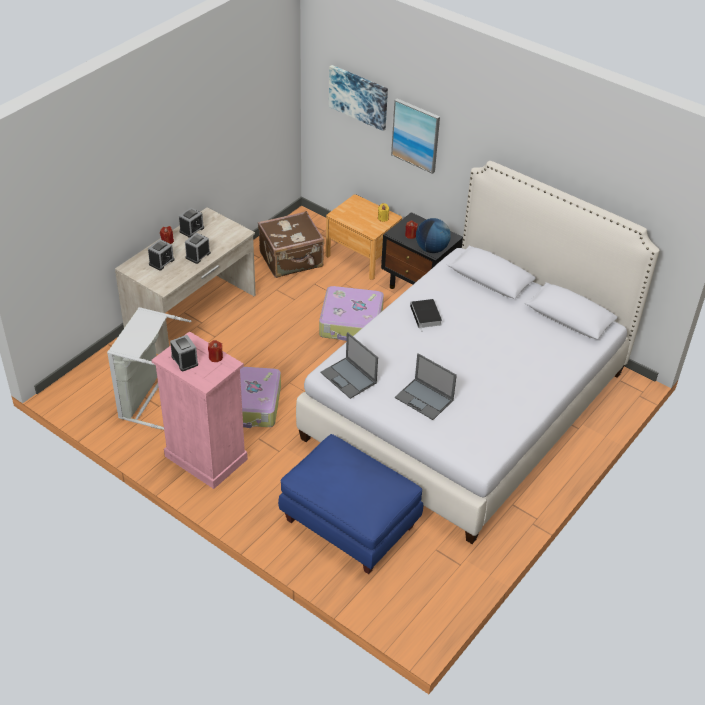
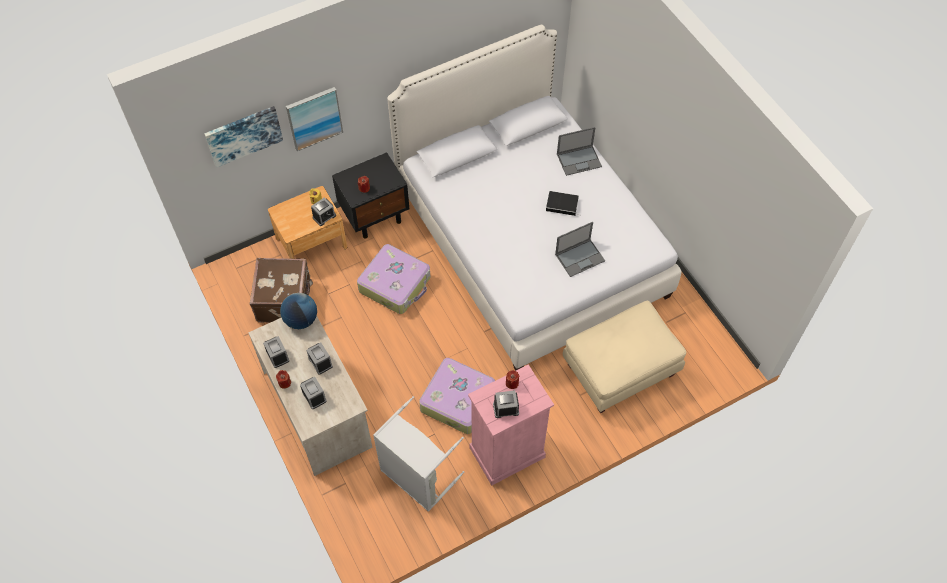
camera: 65 degrees left, 15 degrees up
(349, 378) = (535, 300): laptop -> laptop (579, 160)
(350, 523) = (620, 369): blue ottoman -> beige ottoman
(369, 228) = (324, 216): none -> alarm clock
(426, 316) = (484, 218): book -> book (563, 204)
(431, 249) = (391, 181): globe -> globe (301, 320)

